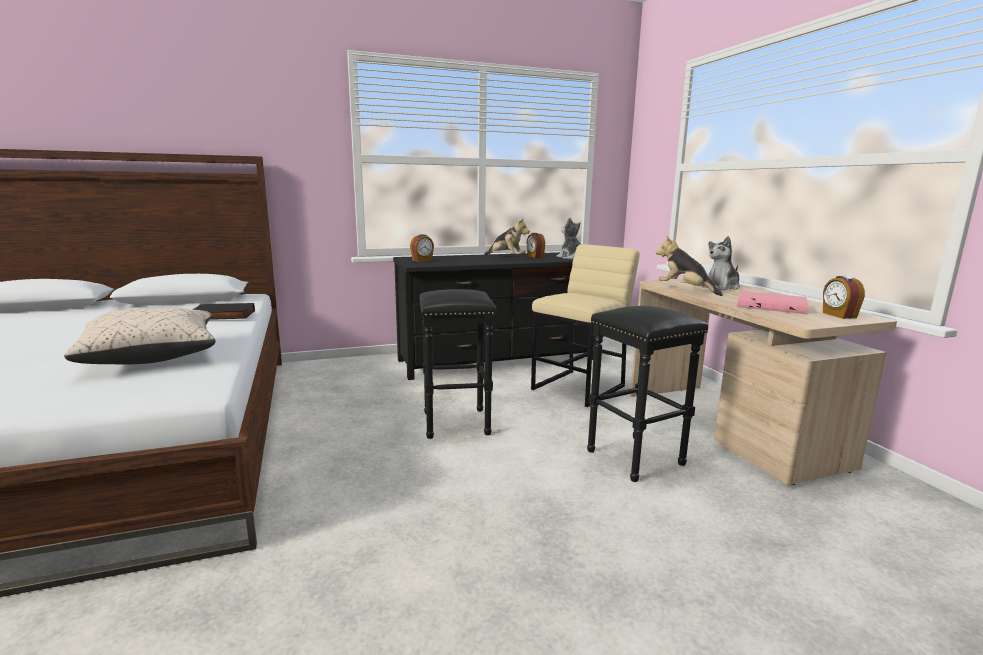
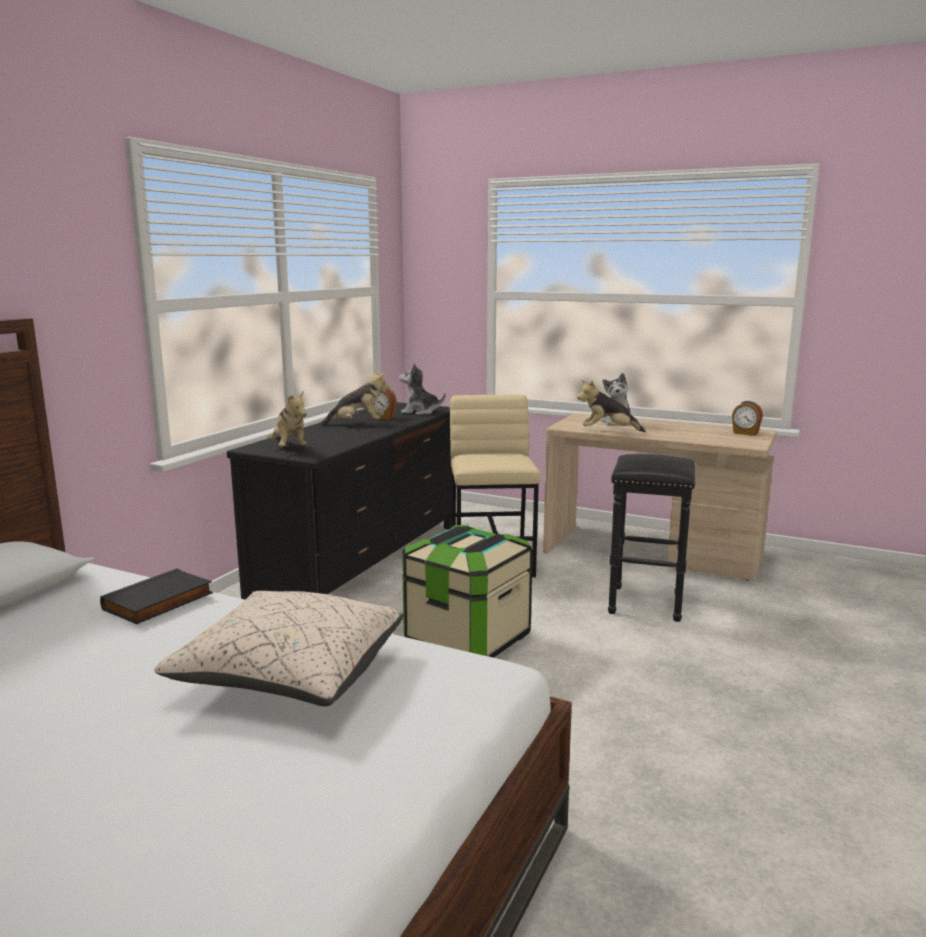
camera: 45 degrees left, 0 degrees up
(422, 260) = (289, 448): alarm clock -> plush toy
(455, 423) = (467, 641): black stool -> storage box
(771, 306) = (697, 434): pink book -> none

